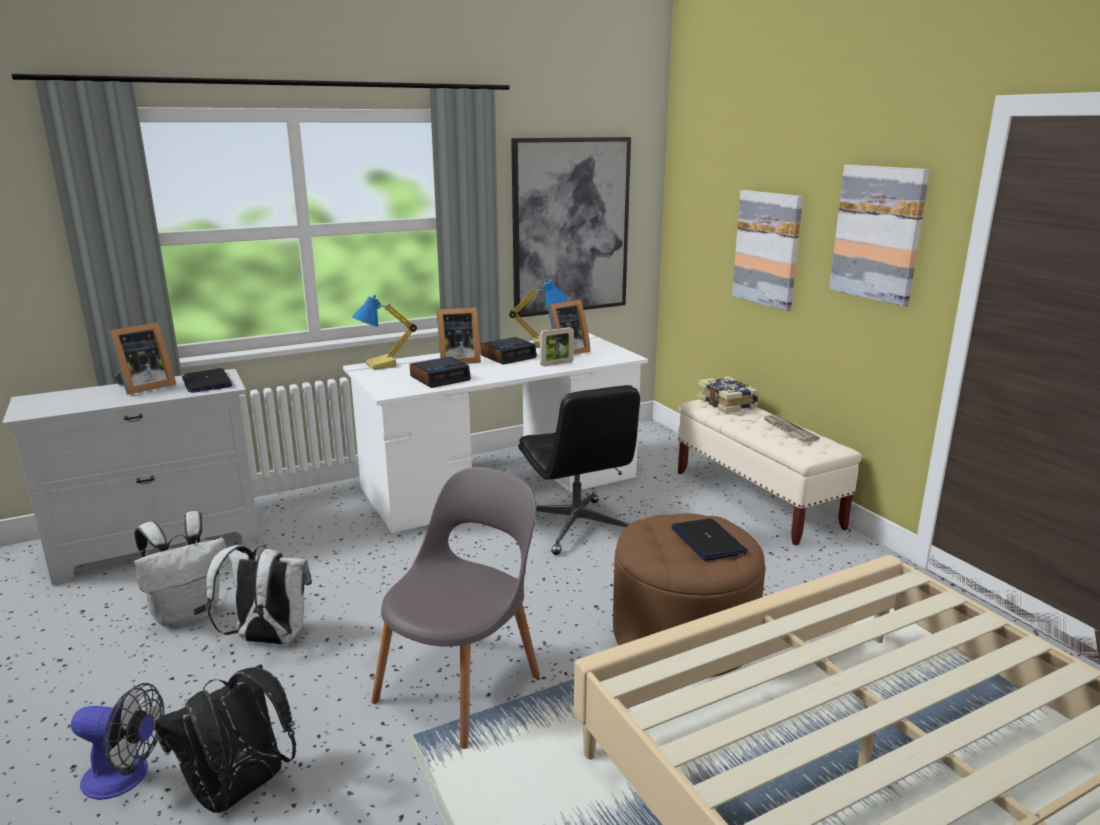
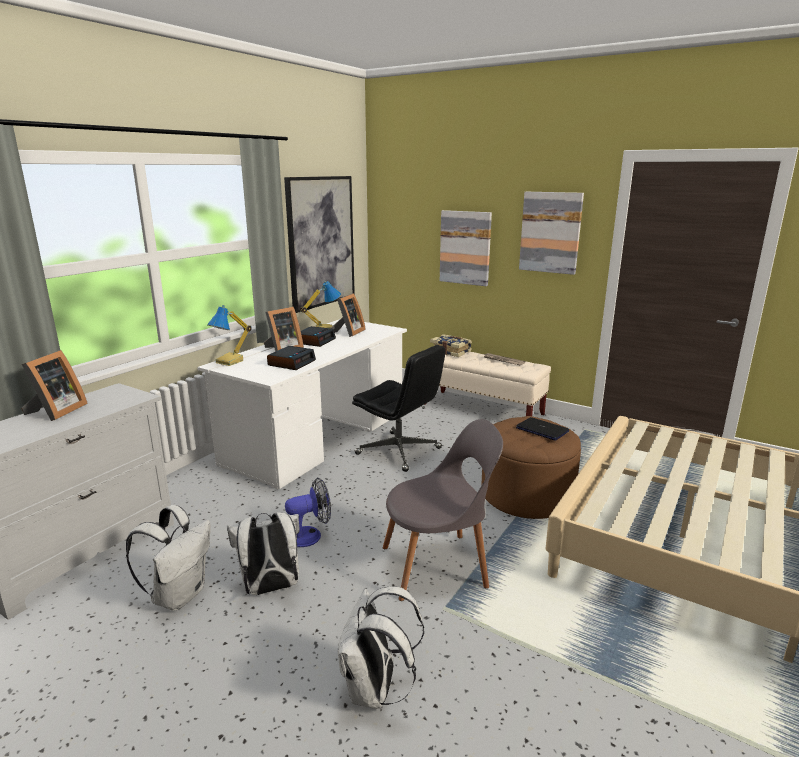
camera: 30 degrees left, 0 degrees up
(126, 777) = (276, 722): fan -> fan (310, 535)
(207, 382) = (113, 397): laptop -> none
(239, 792) = (375, 690): black backpack -> white backpack
(462, 684) = (438, 565): grey chair -> grey chair turned 75 degrees clockwise
(556, 364) = (355, 340): picture frame -> none

